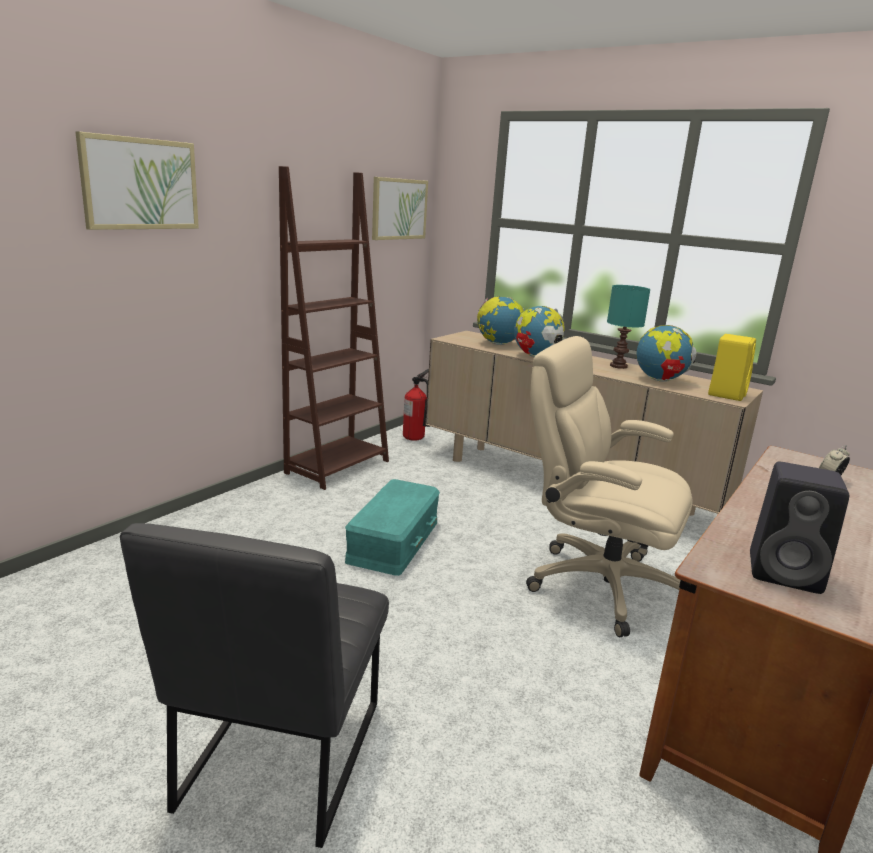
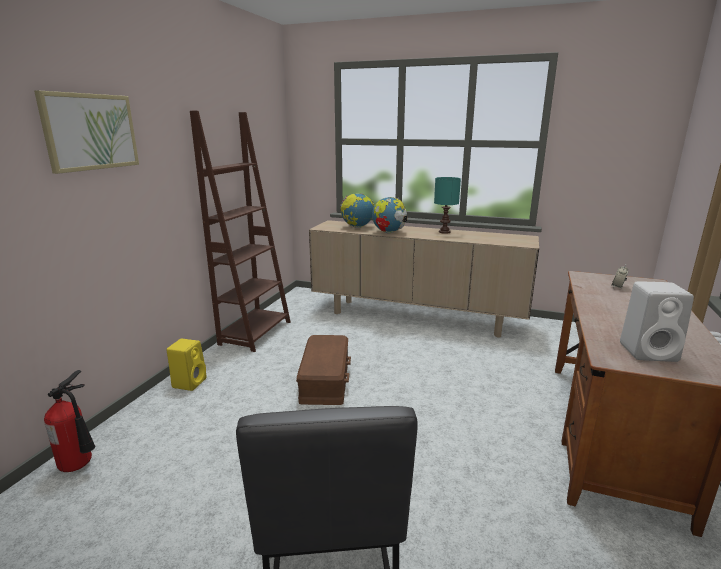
camera: 15 degrees left, 0 degrees up
(395, 541) = (326, 380): turquoise storage box -> brown storage box
(399, 209) = (268, 137): picture -> none
(417, 439) = (301, 303): fire extinguisher -> fire extinguisher (81, 465)
(594, 582) = (469, 380): beige office chair -> none
(660, 380) = (477, 238): globe -> none
(726, 394) = (521, 241): yellow speaker -> yellow speaker (190, 382)
(787, 573) = (649, 352): black speaker -> white speaker

